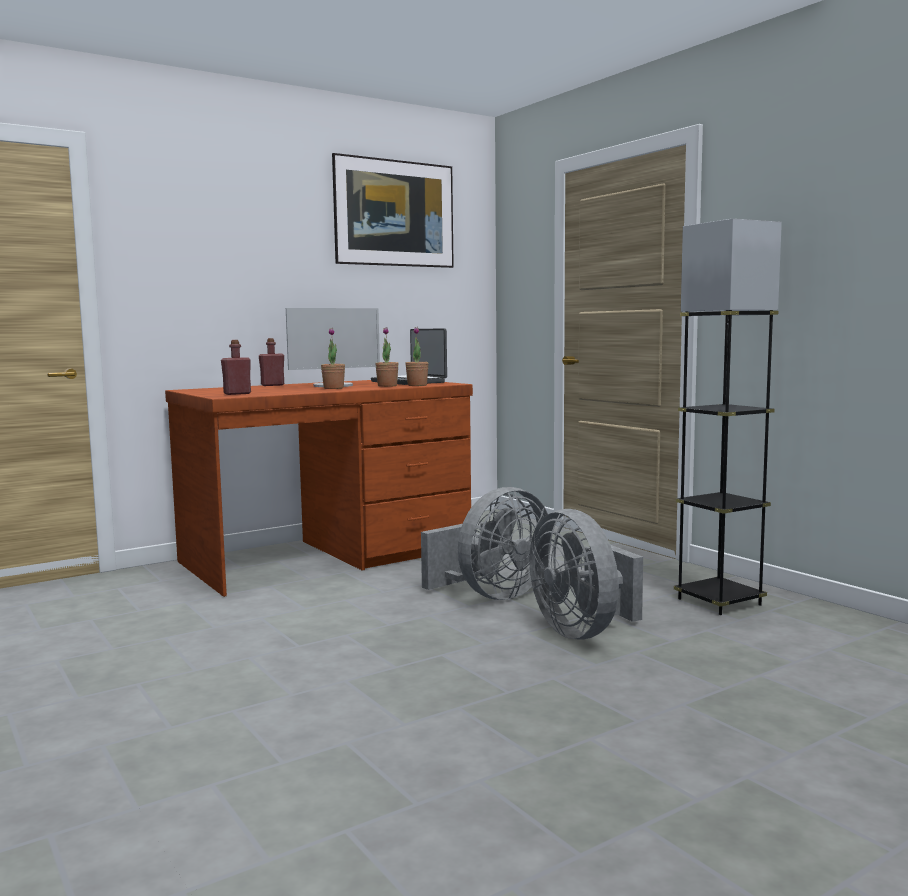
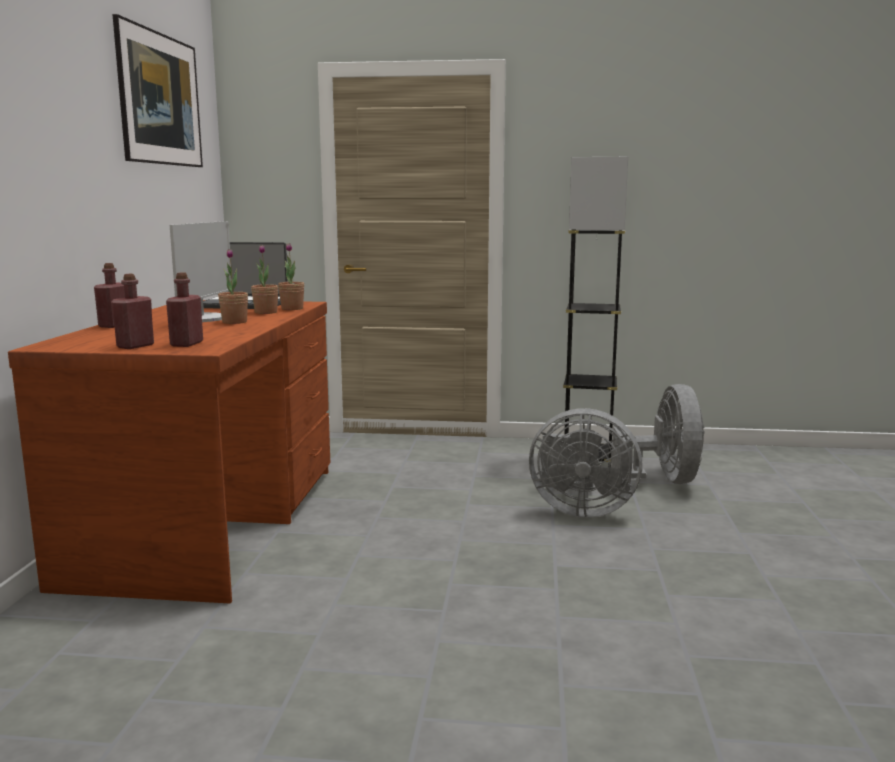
camera: 50 degrees left, 5 degrees up
(214, 392) = (135, 346): none -> red bottle
(493, 595) = (455, 506): grey fan -> grey fan (663, 482)

